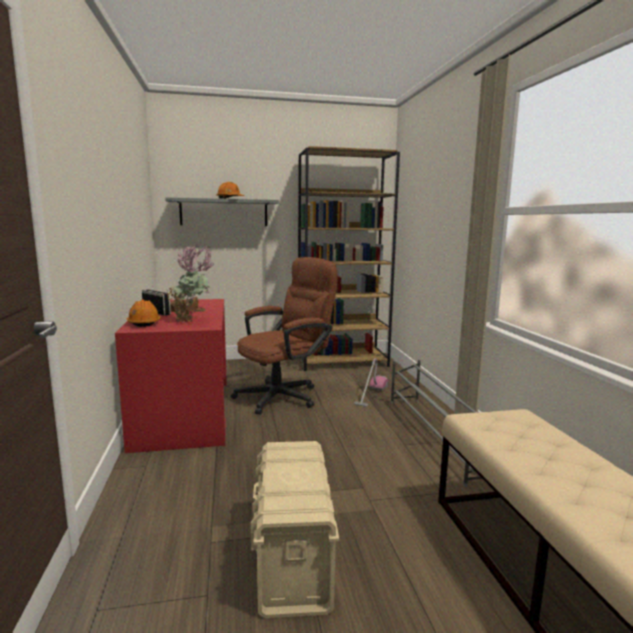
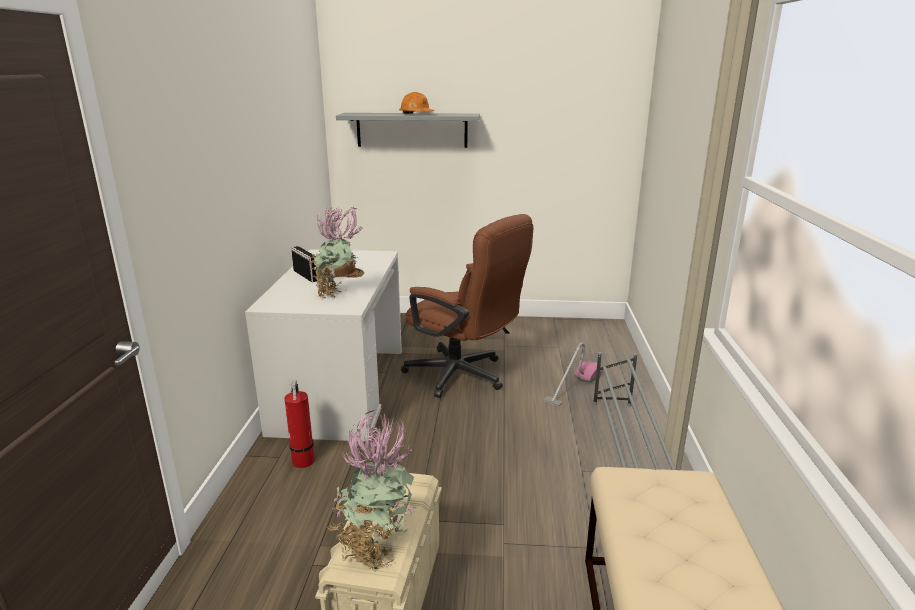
camera: 15 degrees right, 10 degrees up
(144, 323) = (283, 295): orange hard hat -> none
(171, 467) = (303, 463): none -> fire extinguisher
(184, 412) = (340, 389): red desk -> white desk
(285, 395) = (464, 377): brown office chair -> brown office chair turned 60 degrees clockwise
(296, 494) = (374, 549): none -> potted plant
(342, 362) = (558, 330): brown bookcase -> none

